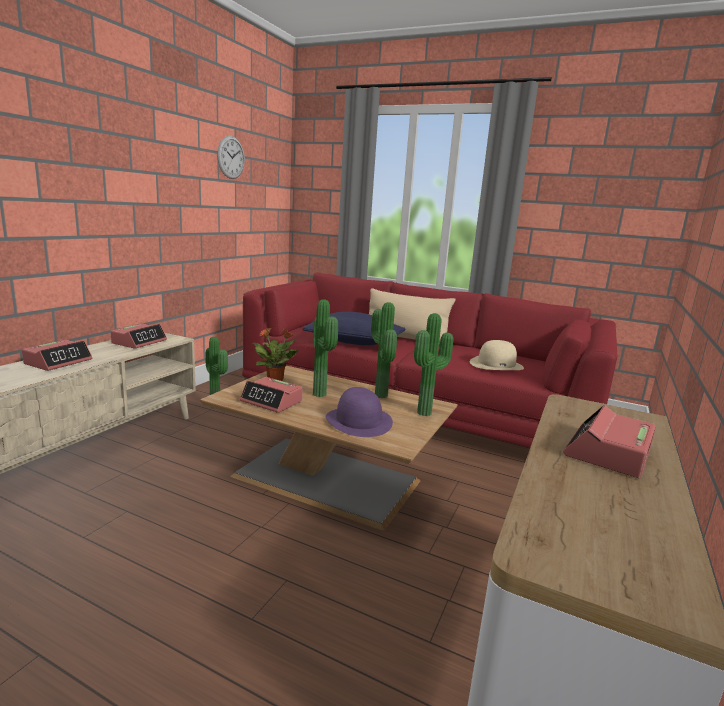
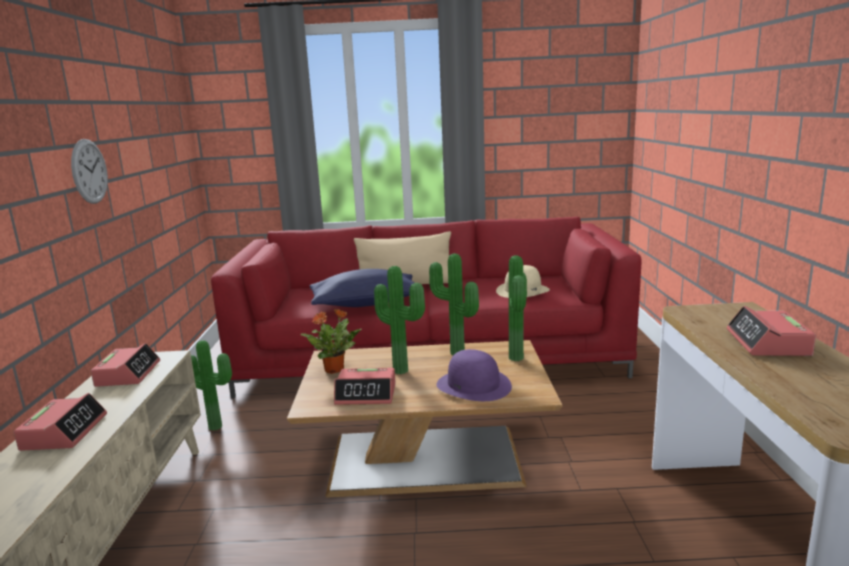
camera: 25 degrees left, 0 degrees up
(231, 157) = (140, 106): wall clock -> wall clock (89, 171)

